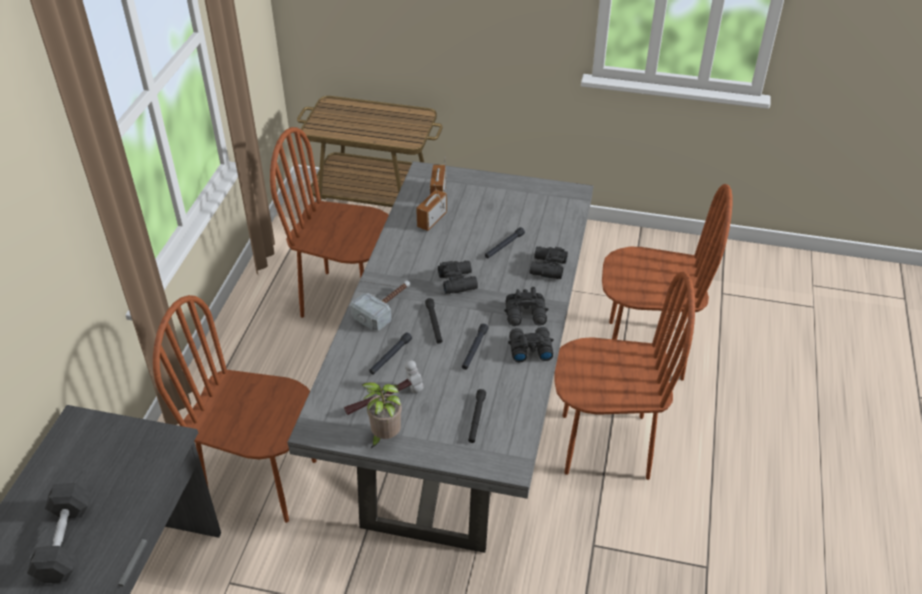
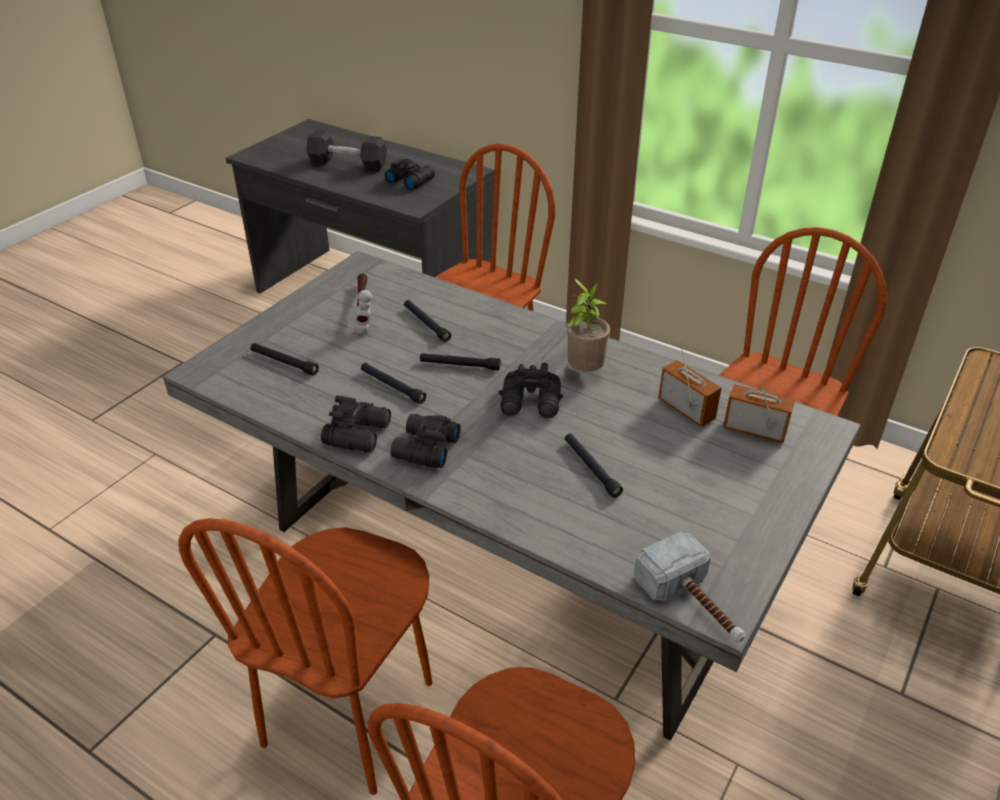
camera: 110 degrees right, 5 degrees down
(384, 437) = (315, 301): potted plant -> potted plant (584, 372)
(386, 308) = (512, 335): hammer -> hammer (694, 605)
(547, 268) = (515, 501): black binoculars -> black binoculars (410, 180)

